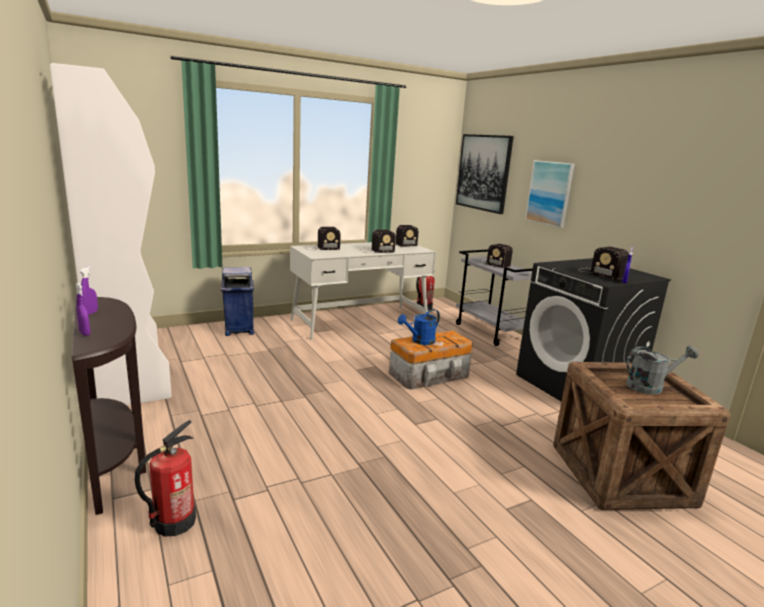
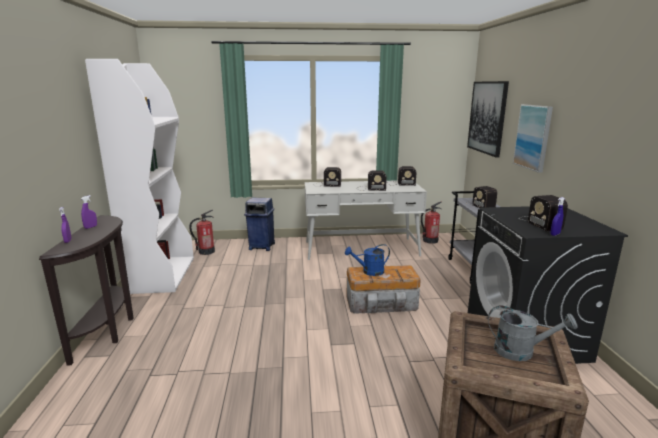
camera: 25 degrees right, 0 degrees up
(174, 522) = (102, 382): fire extinguisher -> fire extinguisher (206, 251)

